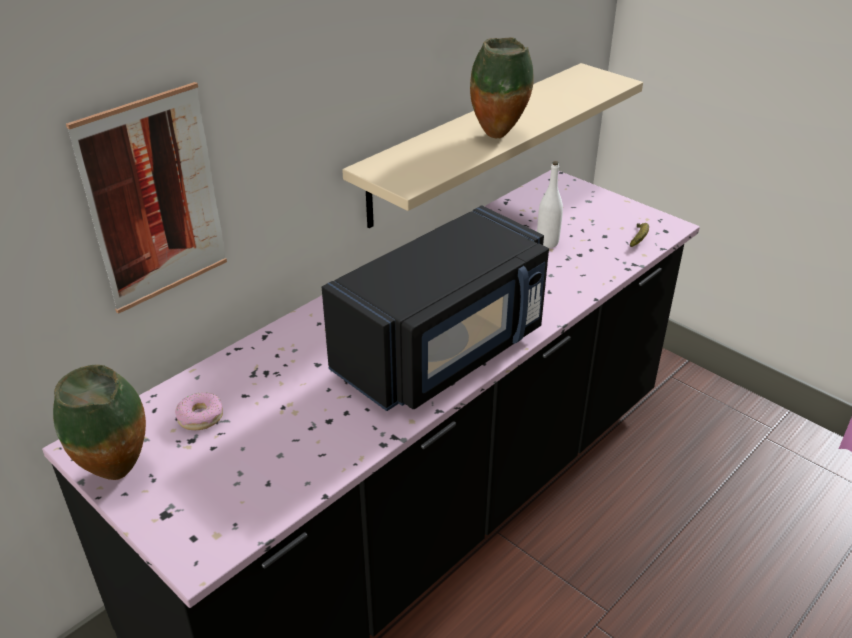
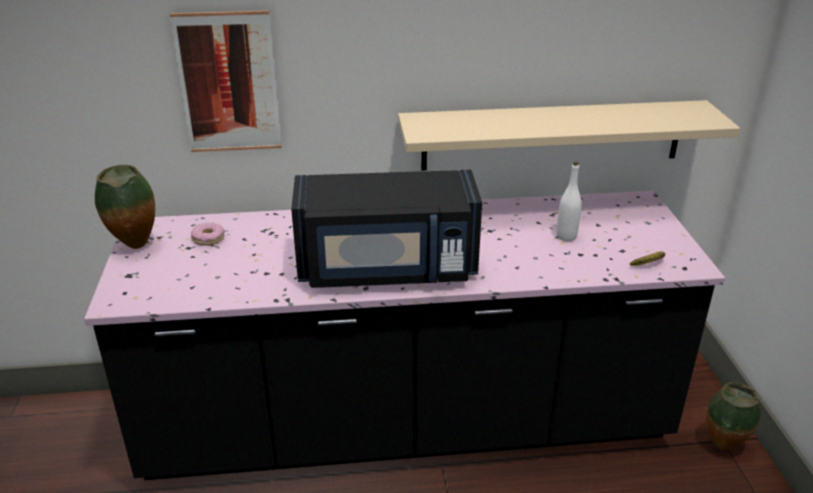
camera: 40 degrees right, 5 degrees down
(499, 136) = (539, 127): vase -> vase (724, 447)

